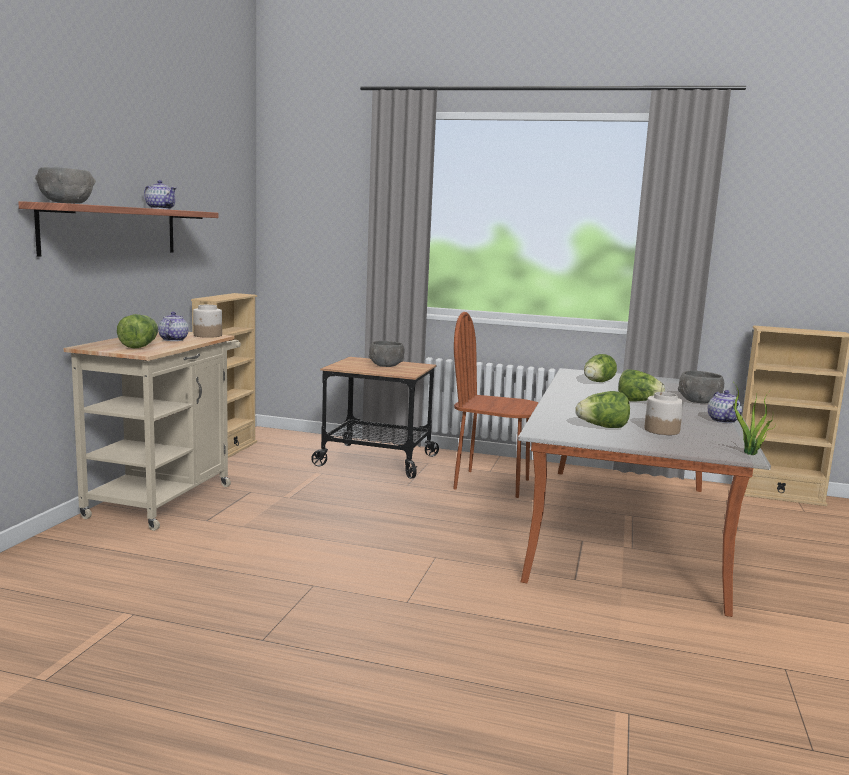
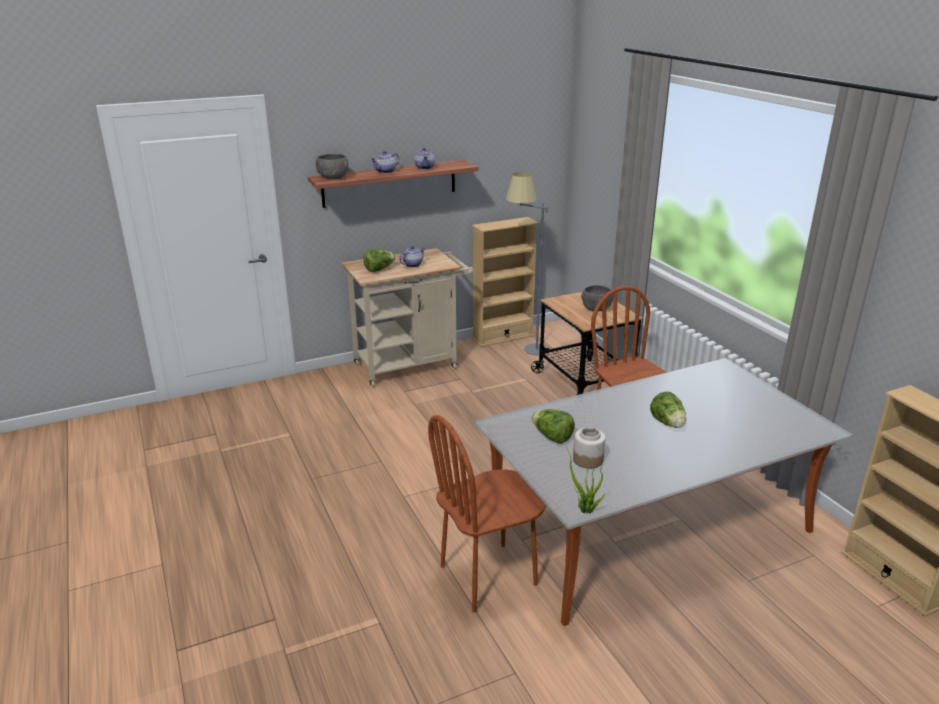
camera: 50 degrees right, 15 degrees up
(208, 335) = (444, 263): jar -> none
(274, 454) = (526, 351): none -> grey floor lamp
(597, 382) = (702, 388): lettuce -> none
(614, 617) = (488, 575): none -> brown chair
(699, 401) = (731, 446): grey bowl -> none
(723, 421) = (677, 474): teapot -> teapot (385, 171)

